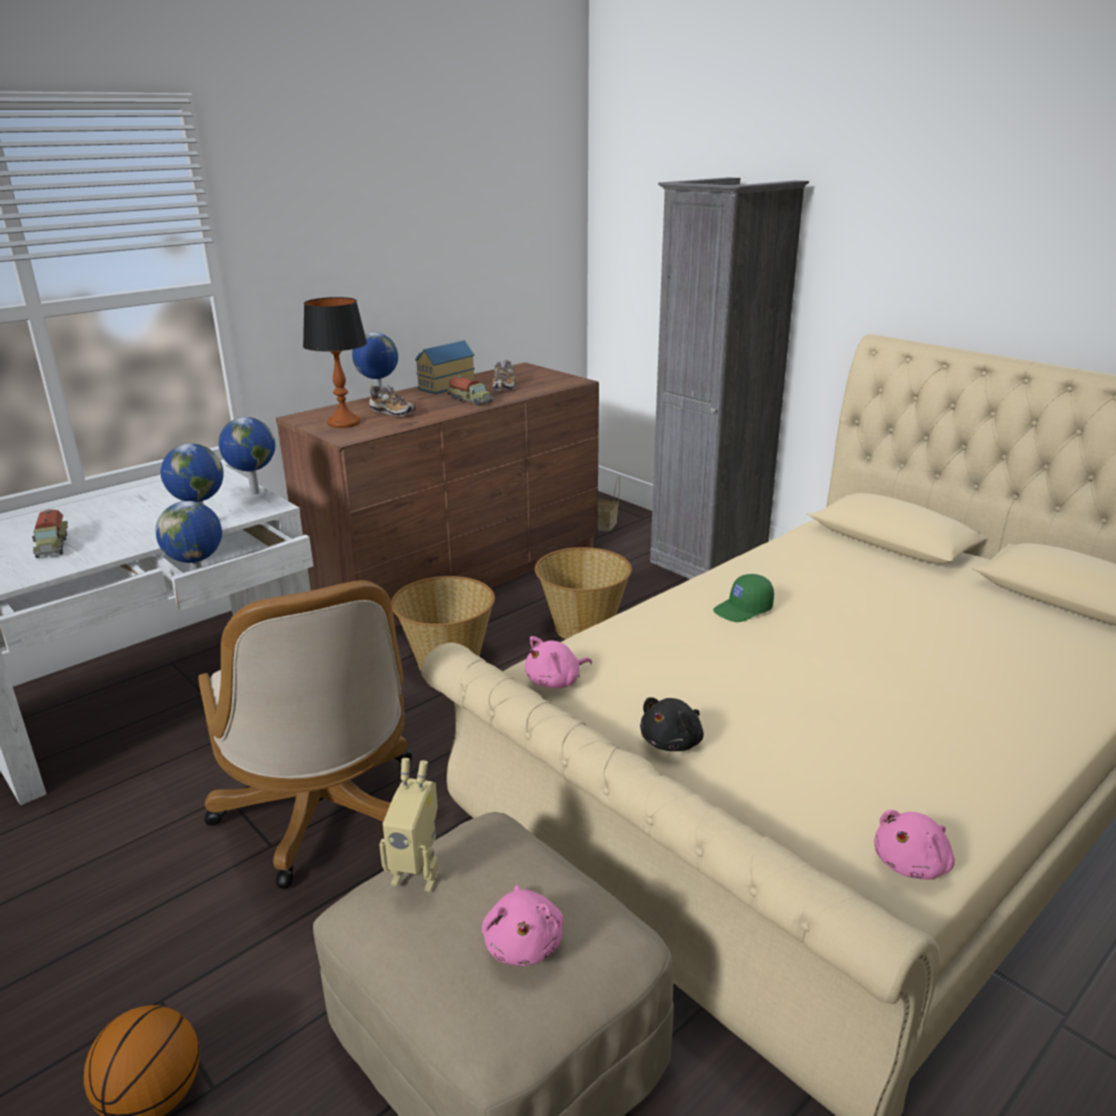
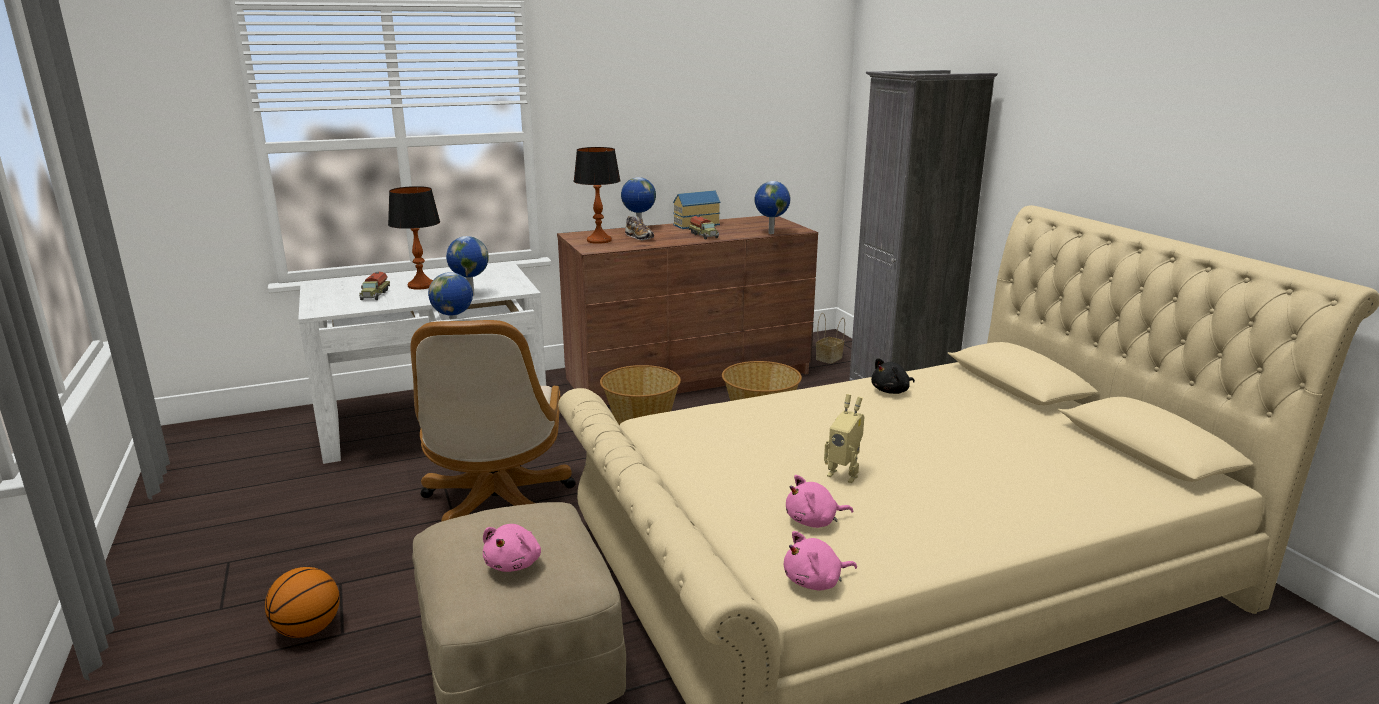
camera: 20 degrees right, 5 degrees down
(114, 520) = (421, 286): none -> table lamp
(254, 493) = (518, 281): globe -> globe (770, 233)
(418, 873) = (480, 515): toy robot -> toy robot (844, 474)
(504, 387) = (739, 229): shoe -> none
(556, 681) = (655, 430): pink plush toy -> pink plush toy (814, 521)
(673, 742) = (705, 479): black plush toy -> black plush toy (891, 391)
(743, 610) = (836, 410): green cap -> none

